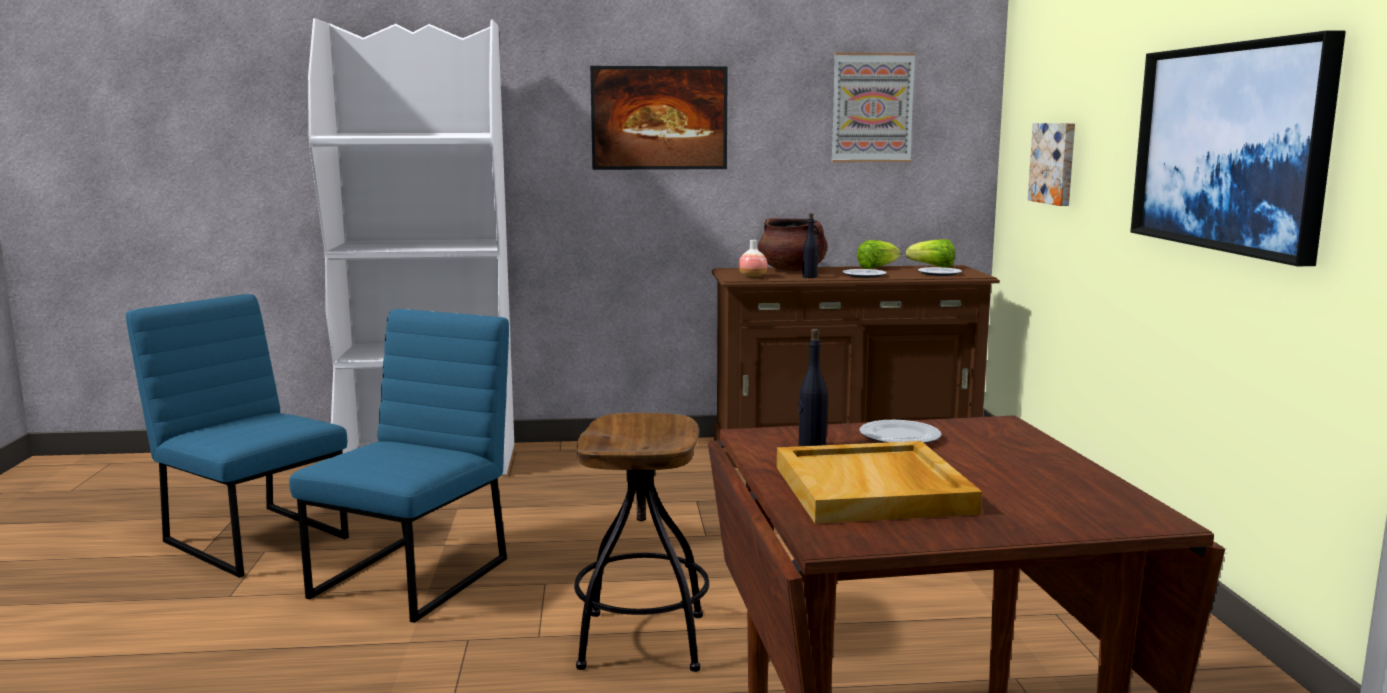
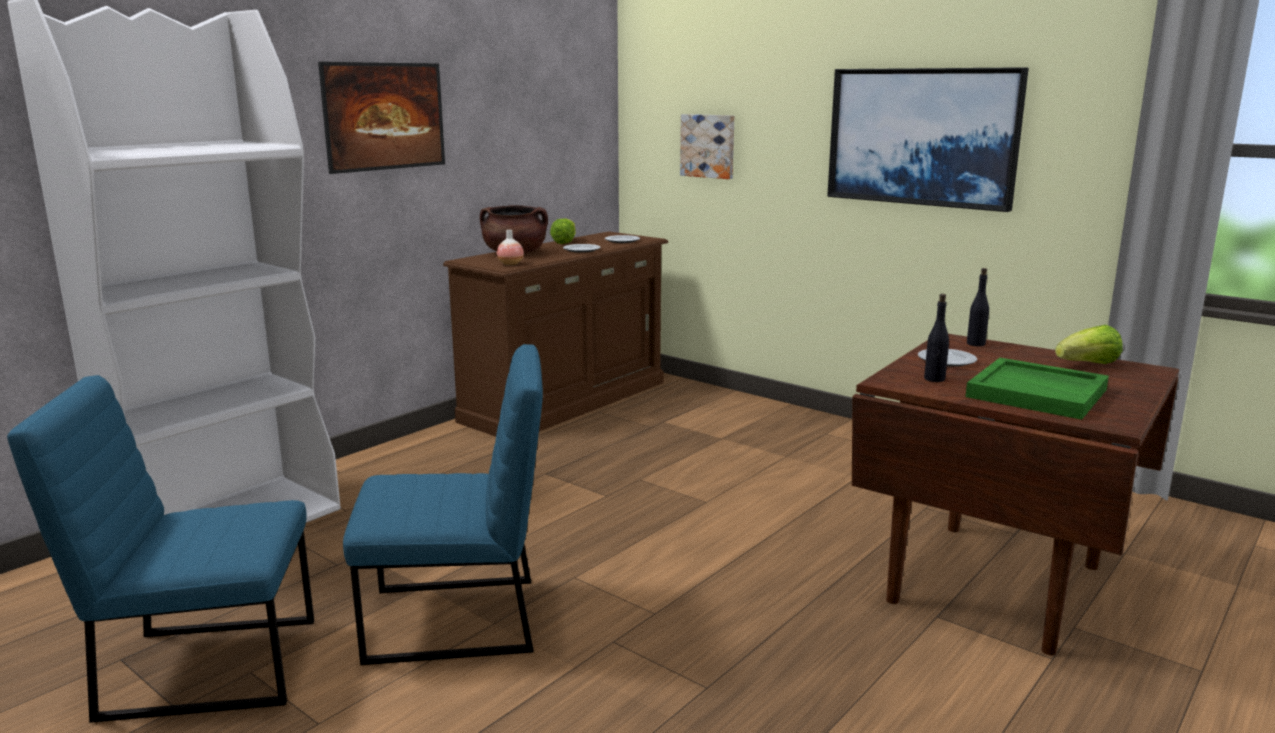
camera: 45 degrees left, 5 degrees up
(415, 575) = (458, 620): blue chair -> blue chair turned 105 degrees clockwise
(642, 641) = (722, 582): brown stool -> none
(810, 277) = (550, 257): black bottle -> black bottle (976, 344)
(872, 108) = (542, 101): picture -> none
(874, 490) = (1038, 393): beige tray -> green tray
(932, 267) = (598, 236): lettuce -> lettuce (1088, 365)

